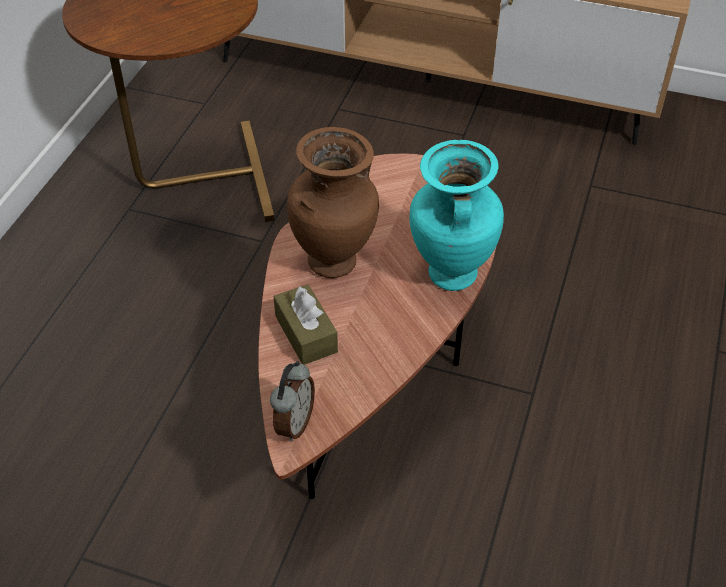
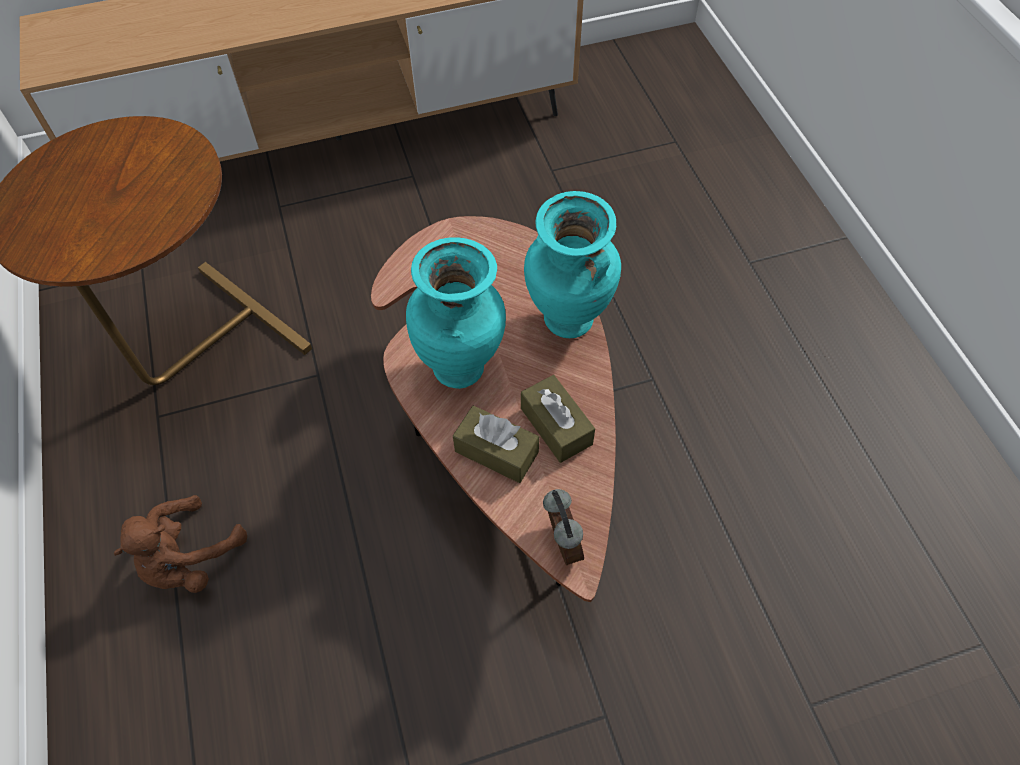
camera: 35 degrees left, 10 degrees up
(68, 314) = (189, 560): none -> brown plush toy
(334, 263) = (461, 368): brown vase -> turquoise vase
(368, 343) = (556, 426): none -> brown tissue box

